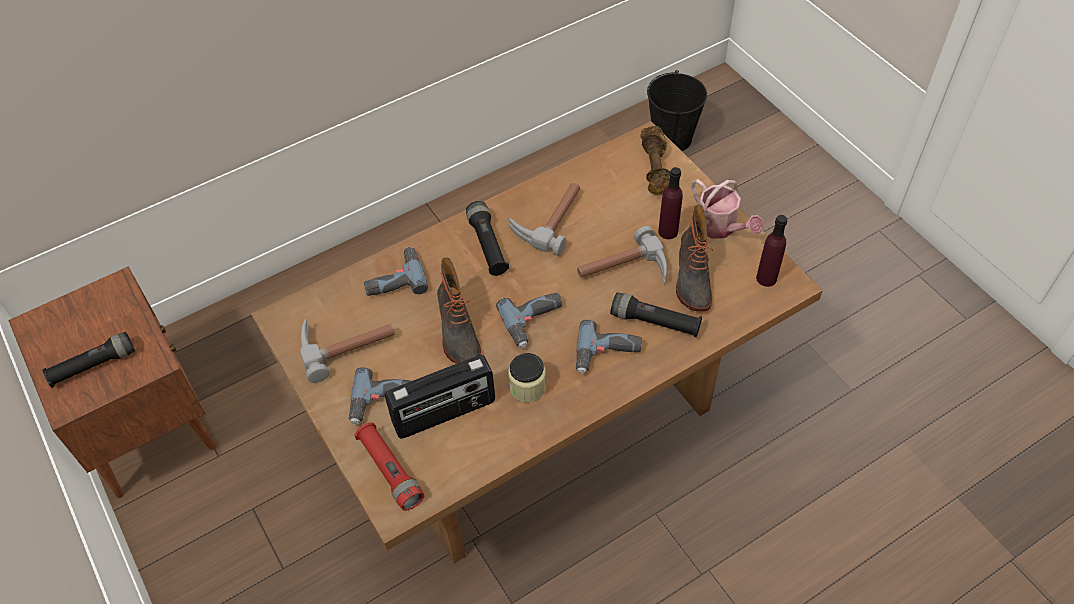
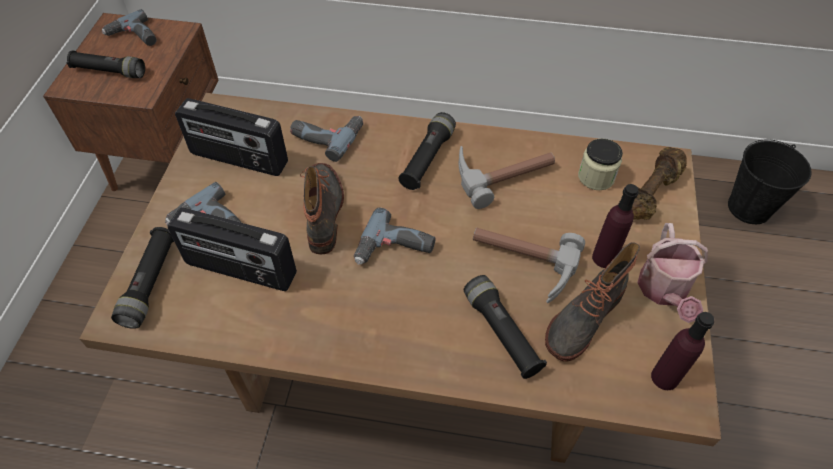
camera: 40 degrees right, 0 degrees up
(346, 343) = (238, 159): hammer -> radio
(390, 471) = (150, 283): red flashlight -> black flashlight
(457, 332) = (324, 211): boot -> boot turned 150 degrees clockwise
(527, 387) = (326, 301): jar -> jar (596, 177)
(607, 355) = (425, 328): power drill -> power drill (133, 37)

